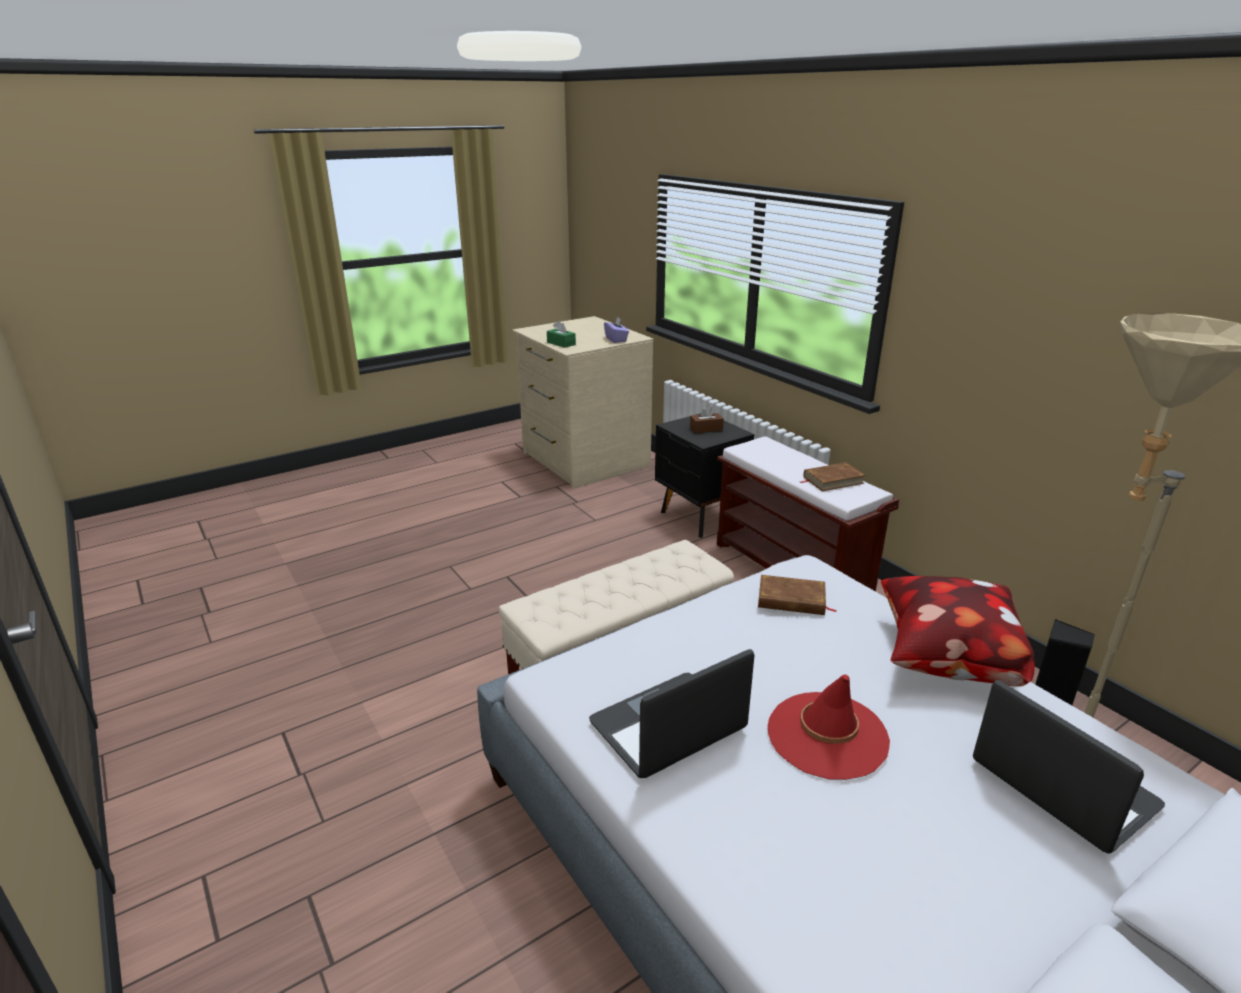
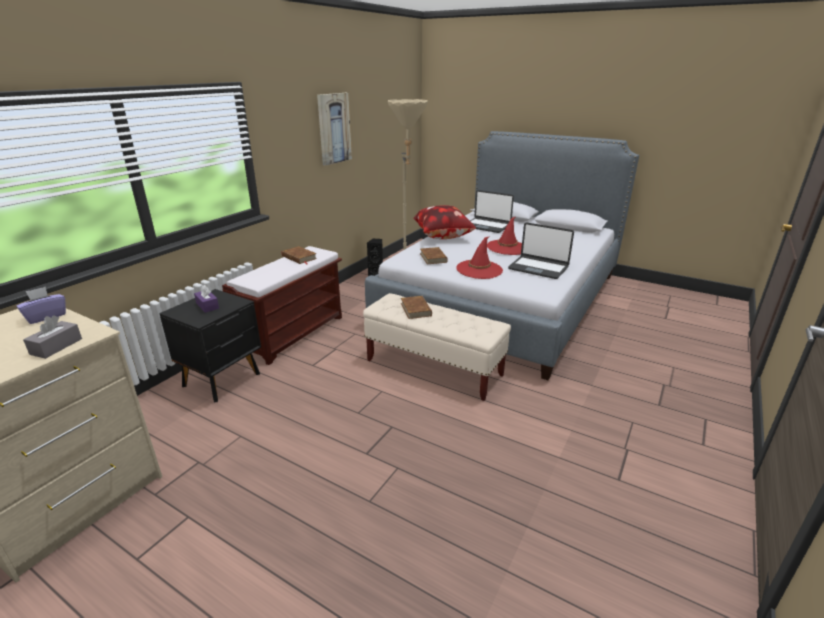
camera: 115 degrees left, 0 degrees up
(561, 343) = (56, 346): green tissue box -> grey tissue box
(648, 573) = (416, 309): none -> brown book
(706, 429) = (207, 306): brown tissue box -> purple tissue box
(706, 638) = (479, 269): none -> red hat
(1062, 786) = (487, 226): laptop -> laptop turned 90 degrees counterclockwise
(1098, 341) = (334, 128): none -> picture

